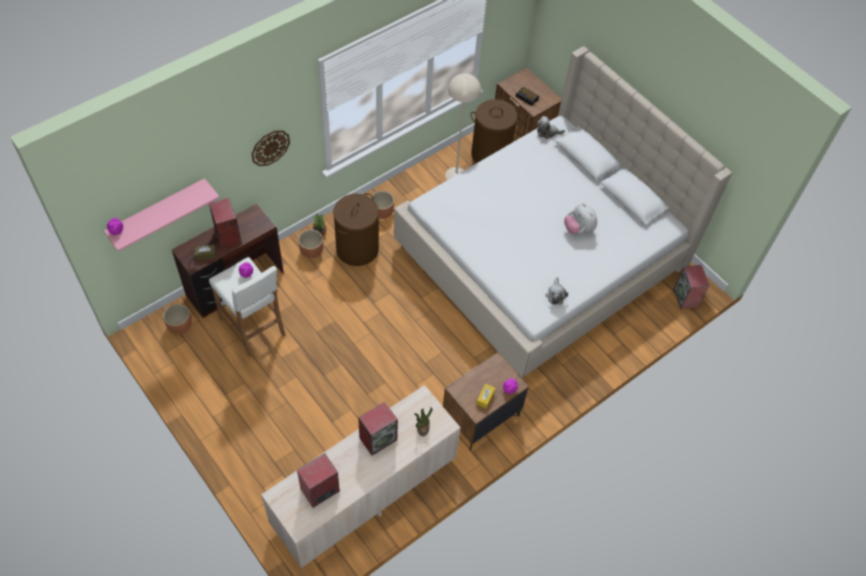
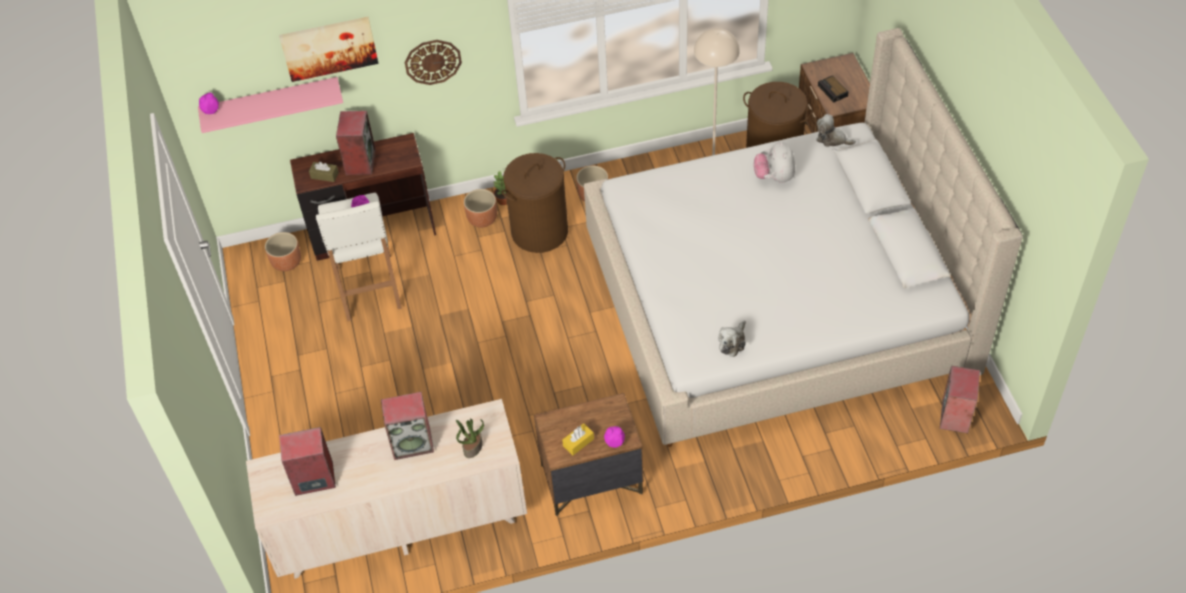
camera: 30 degrees right, 5 degrees down
(199, 158) = (329, 47): none -> picture
(578, 229) = (809, 270): plush toy -> plush toy (774, 177)

